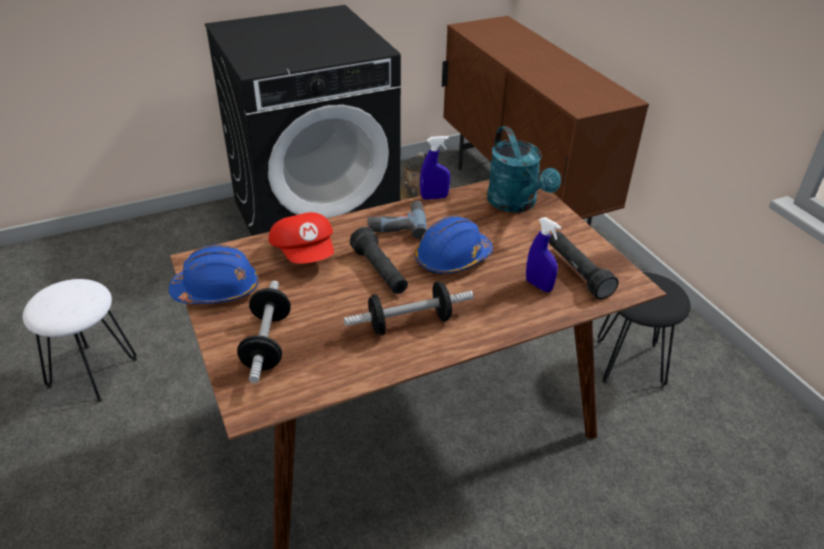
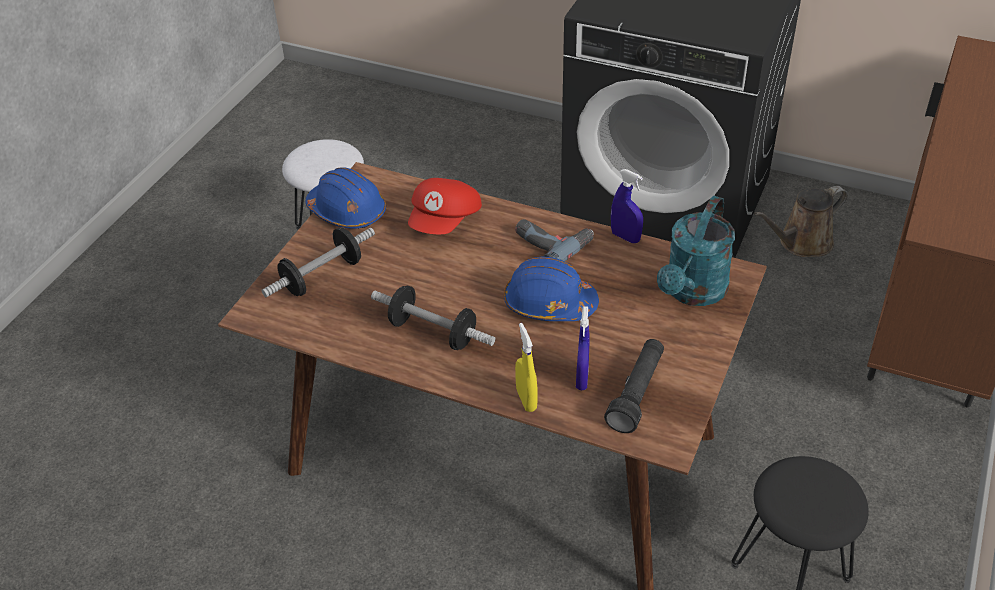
camera: 50 degrees right, 5 degrees up
(380, 272) = (475, 275): black flashlight -> none
(530, 319) = (526, 400): none -> yellow spray bottle

